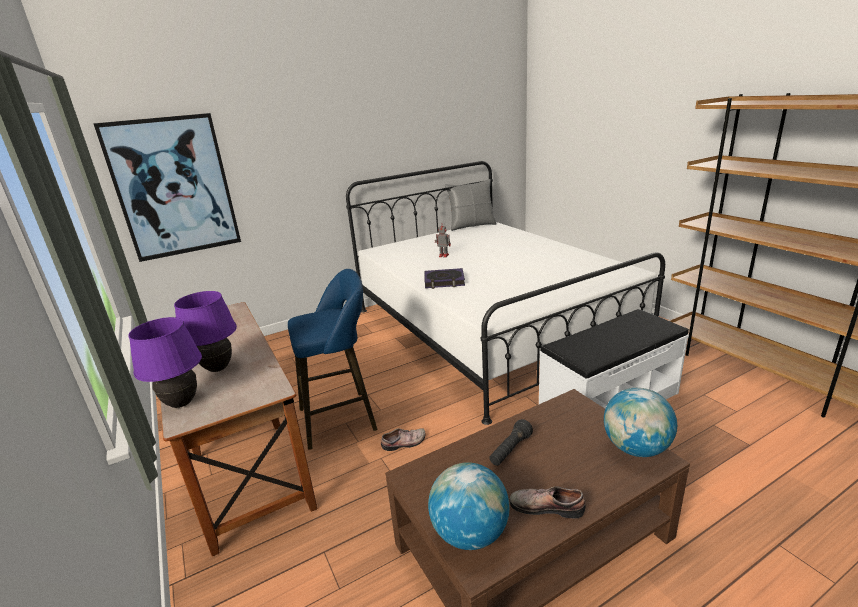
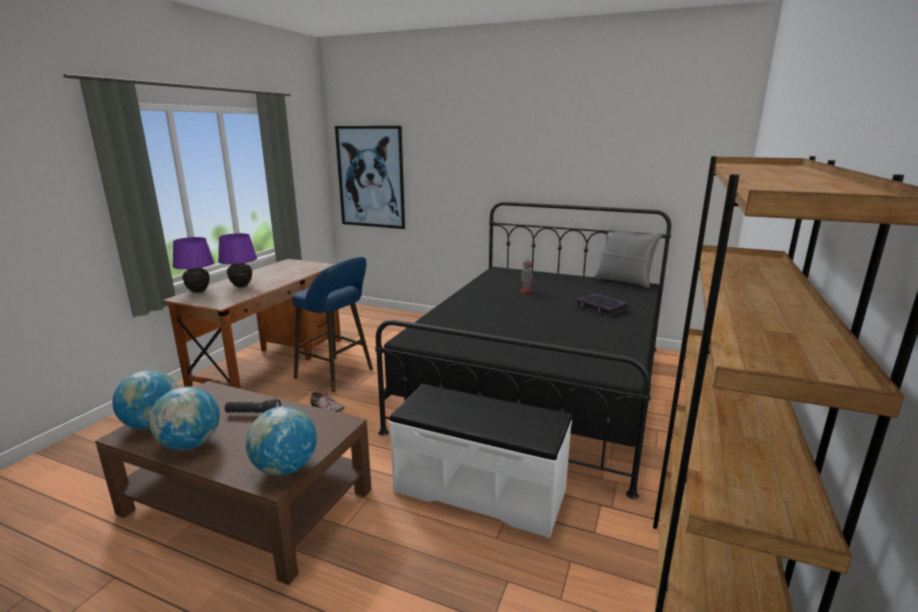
camera: 50 degrees right, 5 degrees down
(444, 281) = (467, 306): book -> book (601, 308)
(490, 327) = (539, 384): white bed -> black bed
(546, 505) = (190, 444): shoe -> globe

